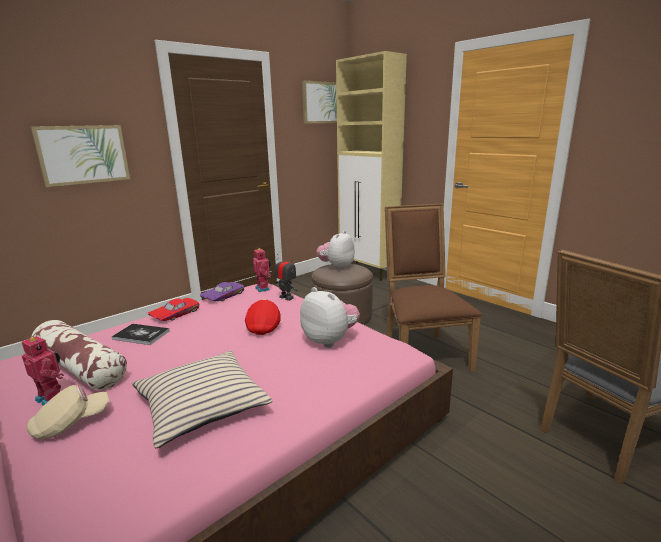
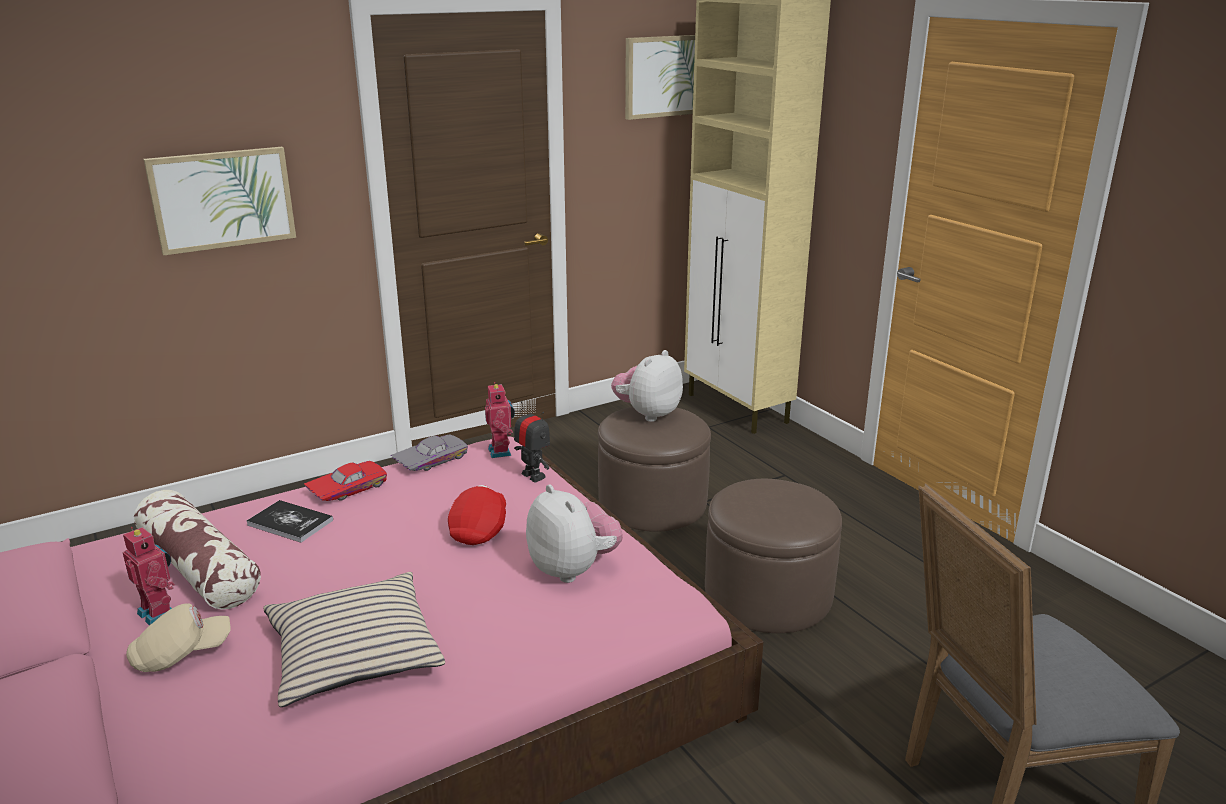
camera: 10 degrees right, 5 degrees up
(222, 296) = (430, 460): purple toy car -> grey toy car
(422, 352) = (768, 594): brown chair -> brown ottoman

